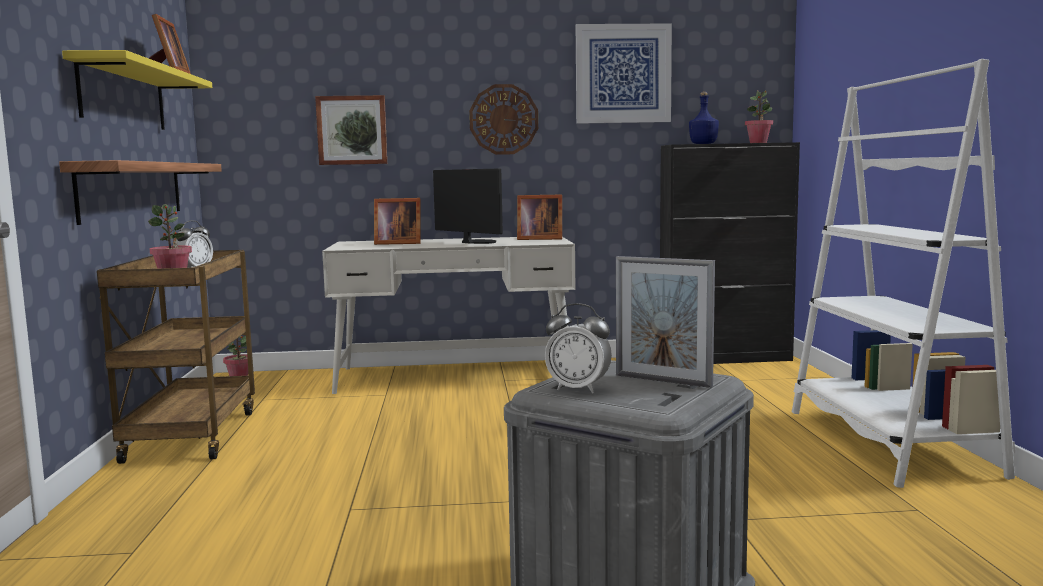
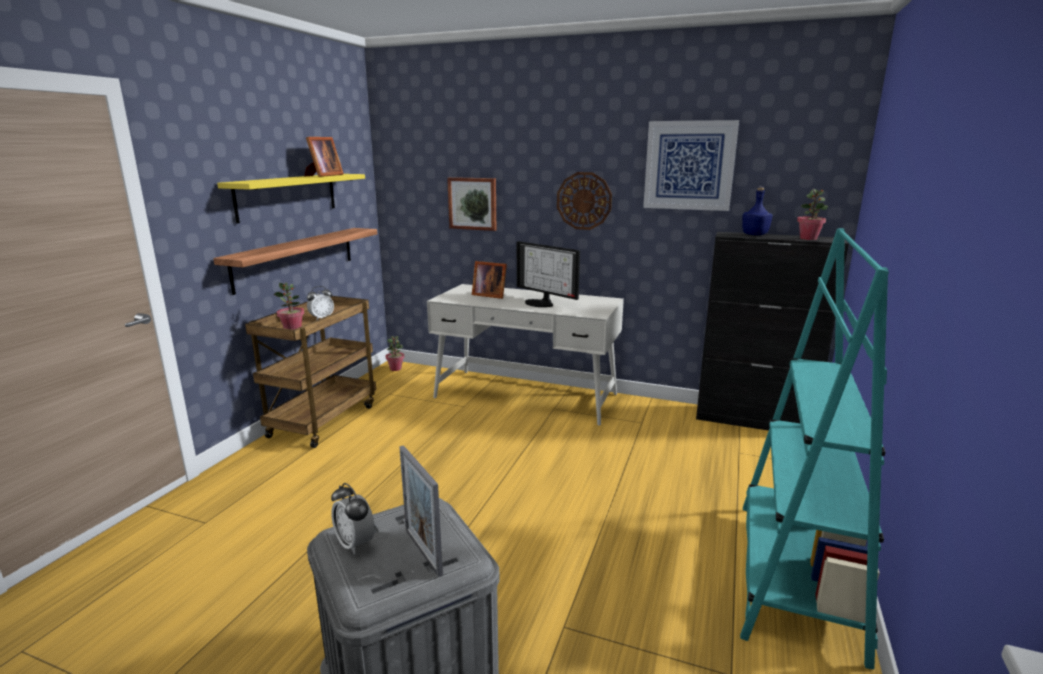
camera: 25 degrees right, 10 degrees up
(475, 242) = (541, 303): monitor -> monitor turned 150 degrees clockwise
(538, 239) = (595, 303): picture frame -> none
(889, 442) = (796, 575): white bookcase -> turquoise bookcase

